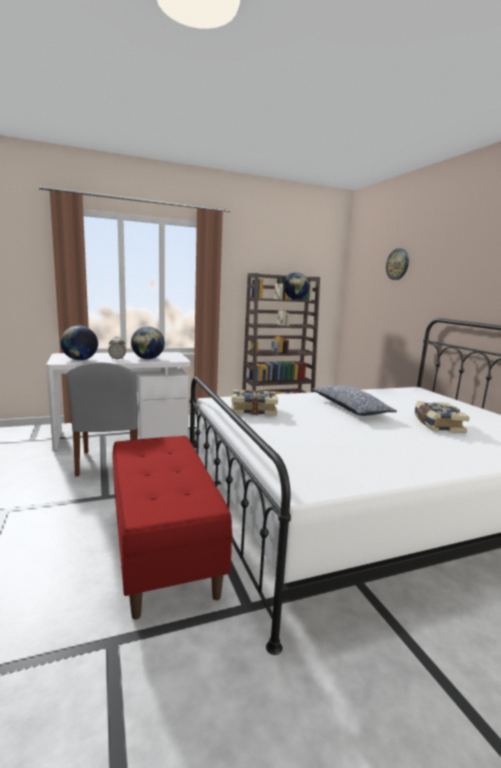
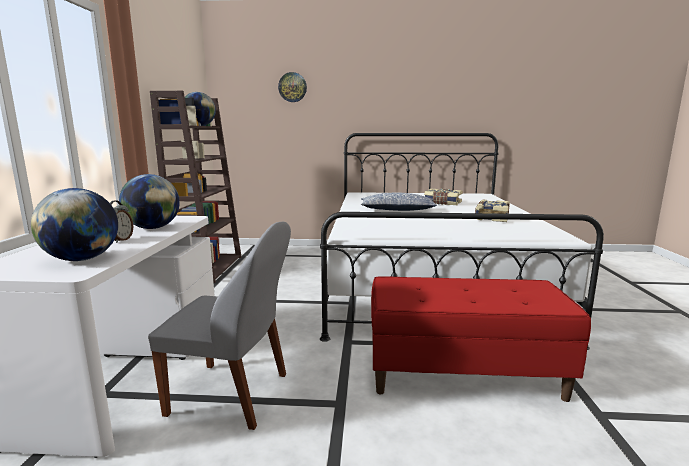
camera: 65 degrees left, 0 degrees up
(253, 410) = (388, 229): book -> book (491, 218)

